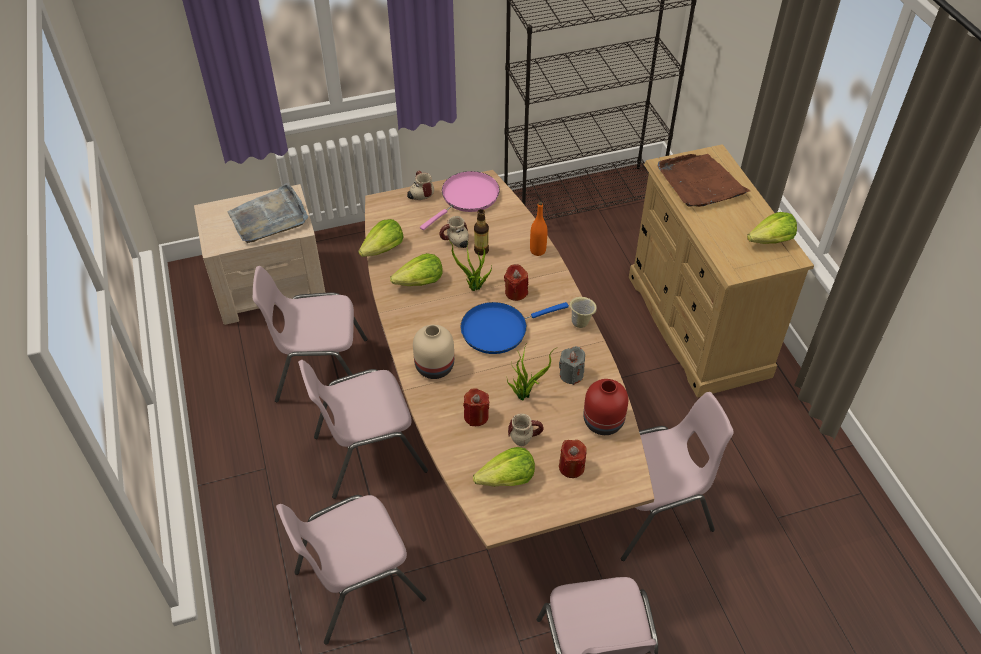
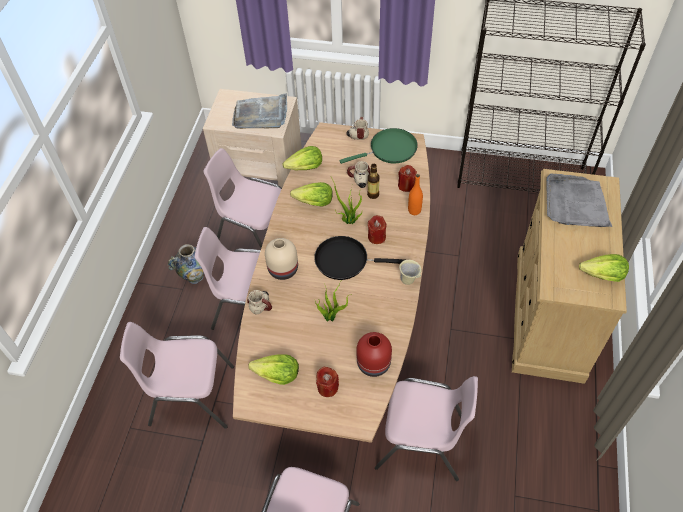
camera: 30 degrees right, 5 degrees up
(273, 447) = (195, 277): none -> vase
(467, 198) = (390, 150): pink frying pan -> green frying pan
(476, 416) = (287, 319): red candle -> red candle (406, 185)
(499, 329) = (345, 260): blue frying pan -> black frying pan
(525, 433) = (312, 346): mug -> mug (263, 306)
(571, 374) = (374, 317): grey candle -> none
(700, 183) = (575, 204): brown tray -> grey tray

